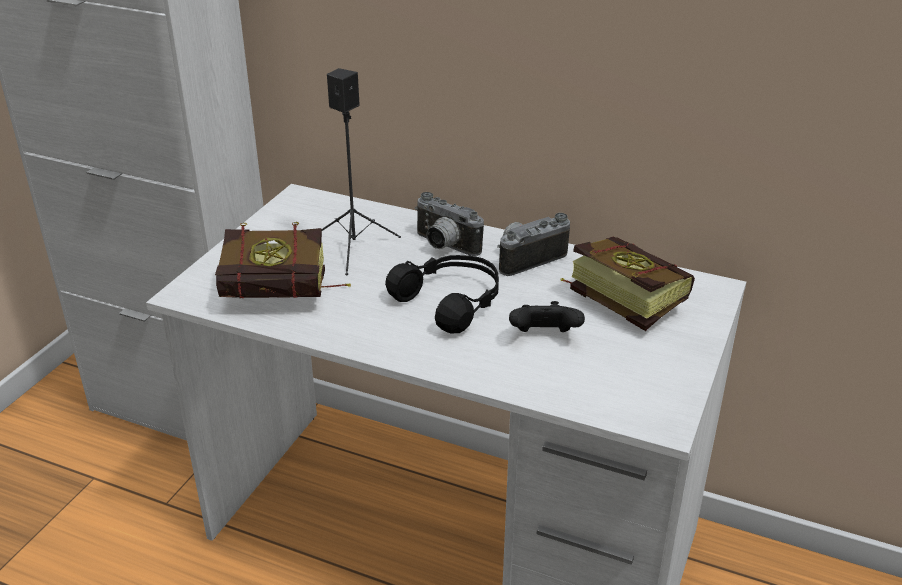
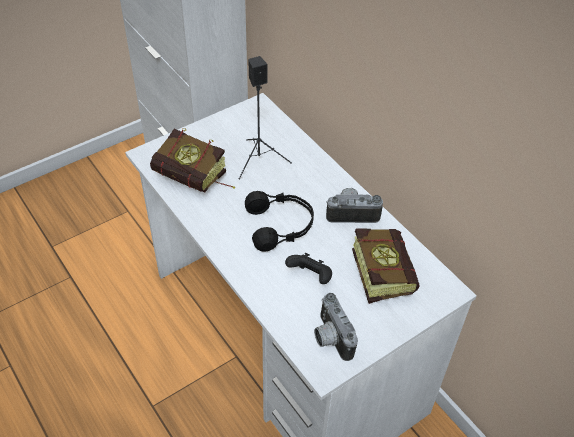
camera: 30 degrees right, 15 degrees up
(443, 246) = (310, 181): camera -> camera (330, 338)

